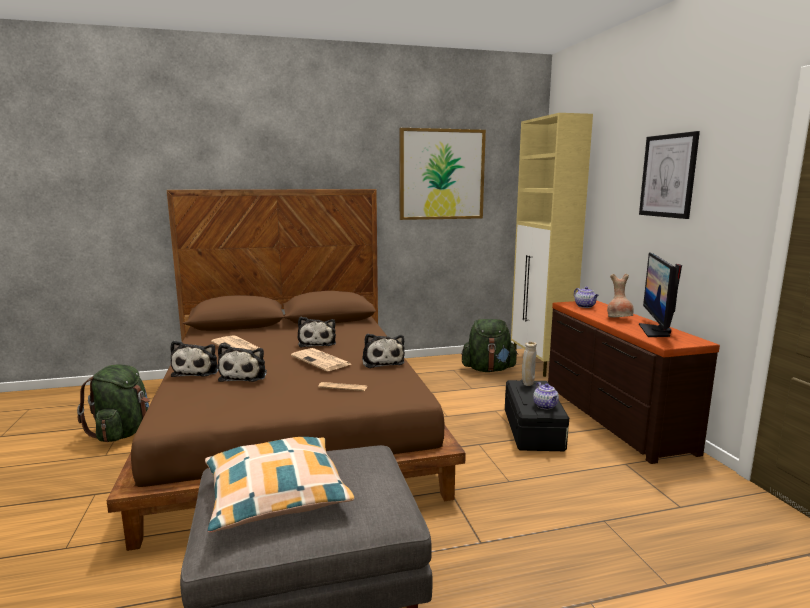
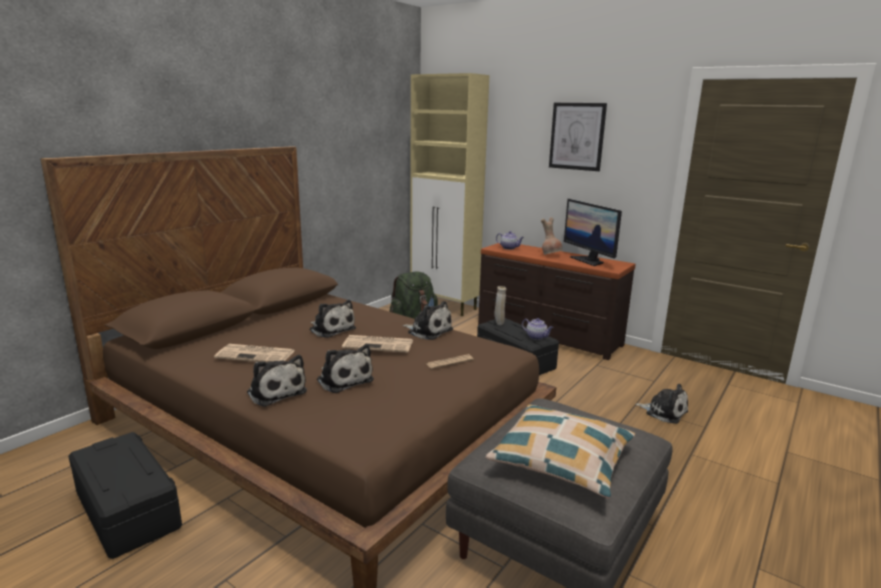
camera: 40 degrees left, 5 degrees up
(122, 432) = (126, 510): green backpack -> black storage box
(441, 174) = (345, 128): picture -> none
(633, 543) = (664, 412): none -> plush toy

